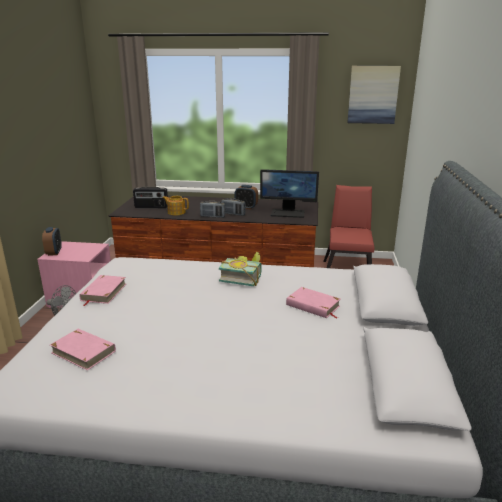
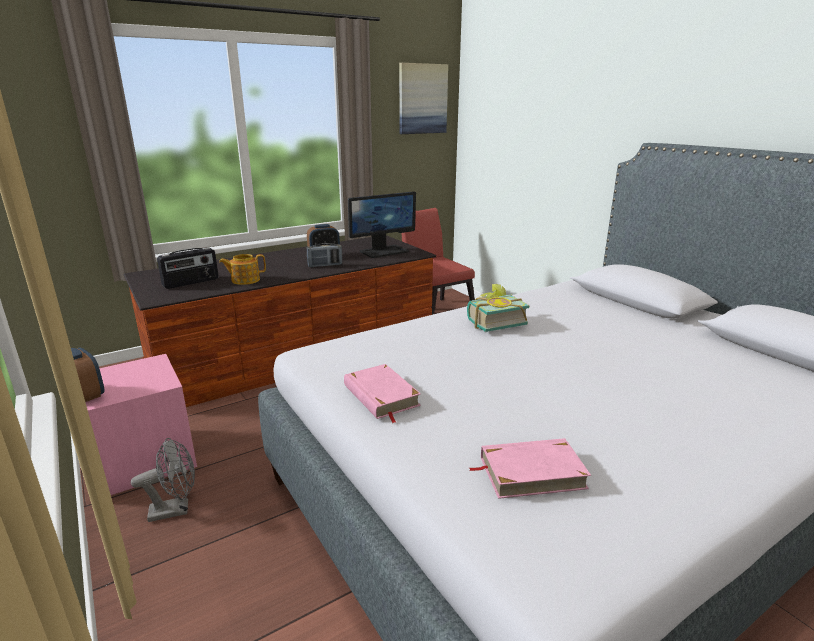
camera: 40 degrees left, 0 degrees up
(212, 216) = (306, 273): radio -> none
(313, 306) = (607, 323): pink book -> none

